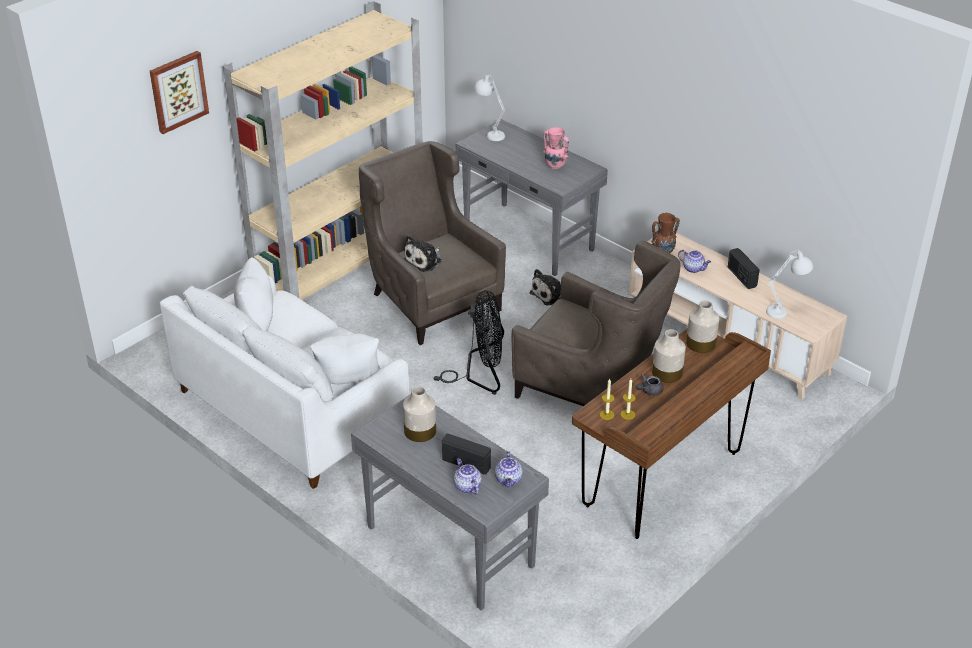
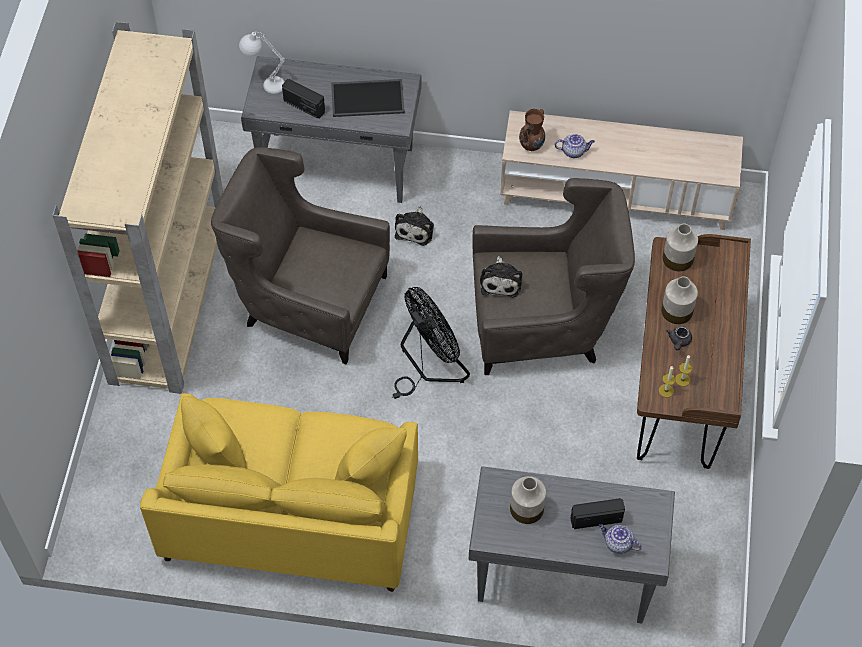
camera: 35 degrees left, 20 degrees up
(178, 91) = (29, 275): picture -> none
(293, 407) = (291, 511): white sofa -> yellow sofa
(424, 261) = (312, 279): plush toy -> plush toy (501, 281)
(508, 480) = (645, 514): teapot -> none
(555, 166) = (368, 97): pink vase -> tray
(741, 277) = (623, 139): radio -> radio (304, 106)
(785, 312) = (690, 162): white table lamp -> none

